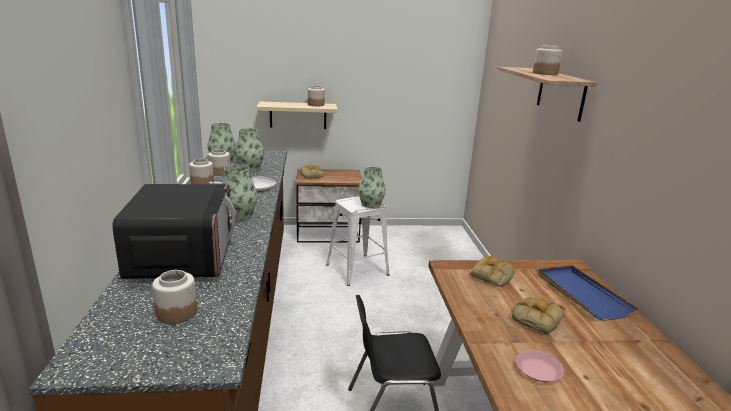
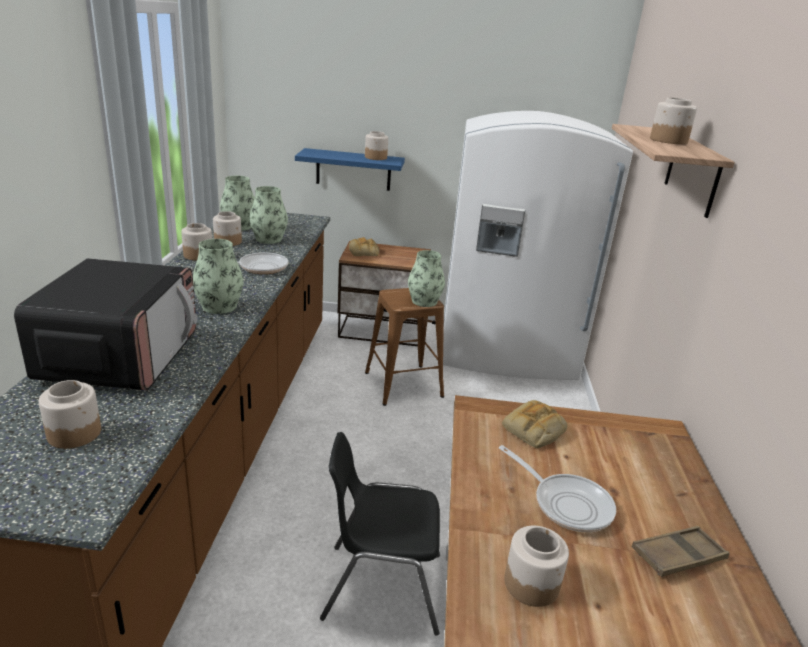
camera: 10 degrees right, 5 degrees up
(298, 115) = (353, 170): beige shelf -> blue shelf
(357, 269) = (403, 384): white stool -> brown stool
(423, 240) = (506, 354): none -> white fridge
(535, 318) = (566, 503): bread -> frying pan
(538, 370) = (531, 583): pink plate -> jar
(581, 294) = (655, 475): blue tray -> none
(619, 340) = (678, 556): none -> brown tray

